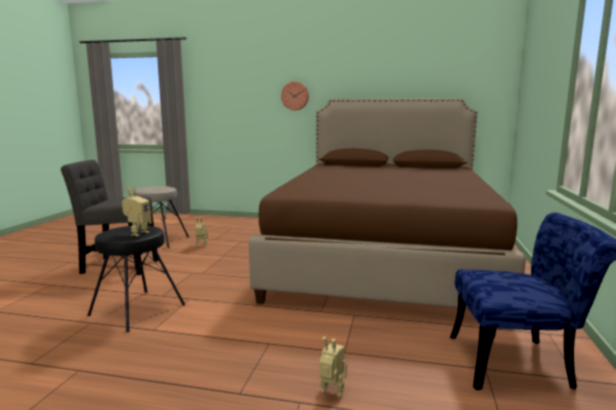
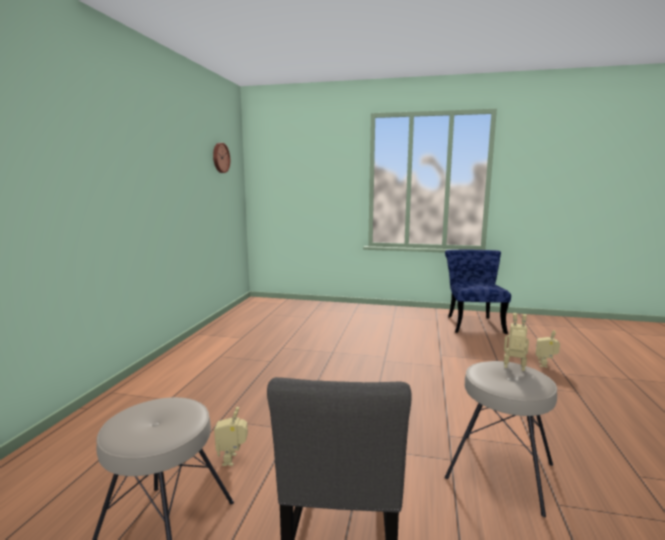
camera: 90 degrees left, 0 degrees up
(136, 309) = (500, 471): black stool -> beige stool
(295, 96) = (99, 183): wall clock -> wall clock (220, 158)
(384, 258) = (314, 338): brown bed -> none

